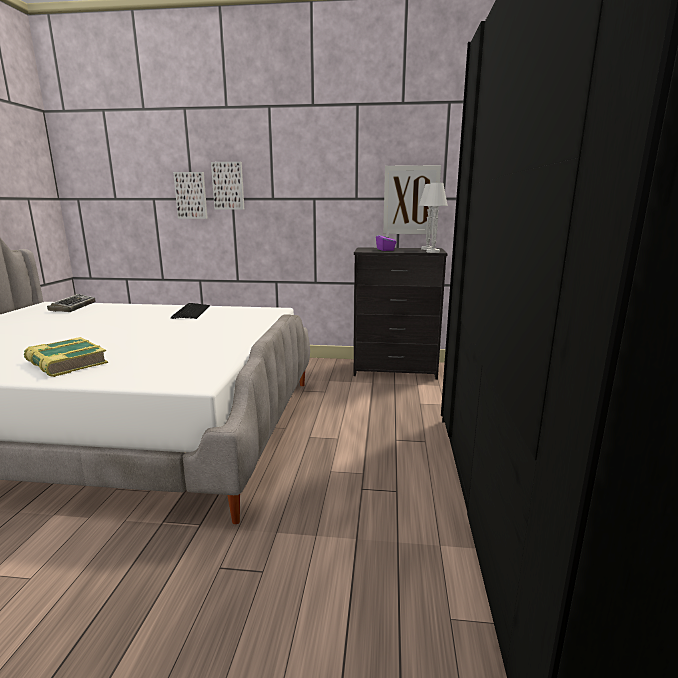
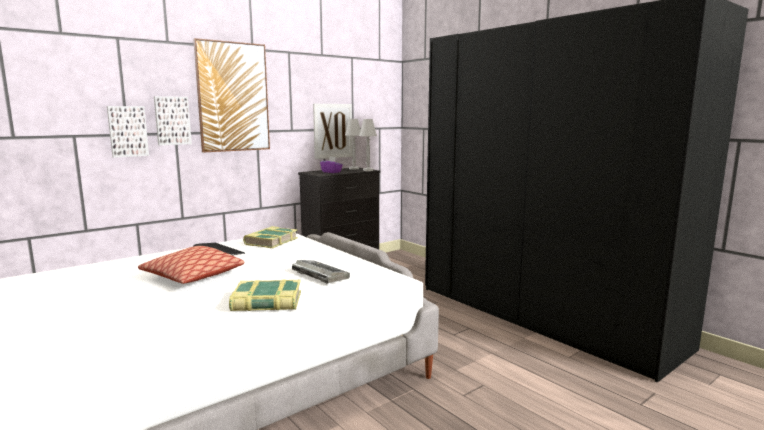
camera: 45 degrees left, 5 degrees down
(73, 307) = (57, 276): keyboard -> keyboard (319, 275)
(113, 327) = (193, 276): none -> pillow
(245, 314) = (271, 241): none -> book
(288, 161) = (233, 97): none -> picture

